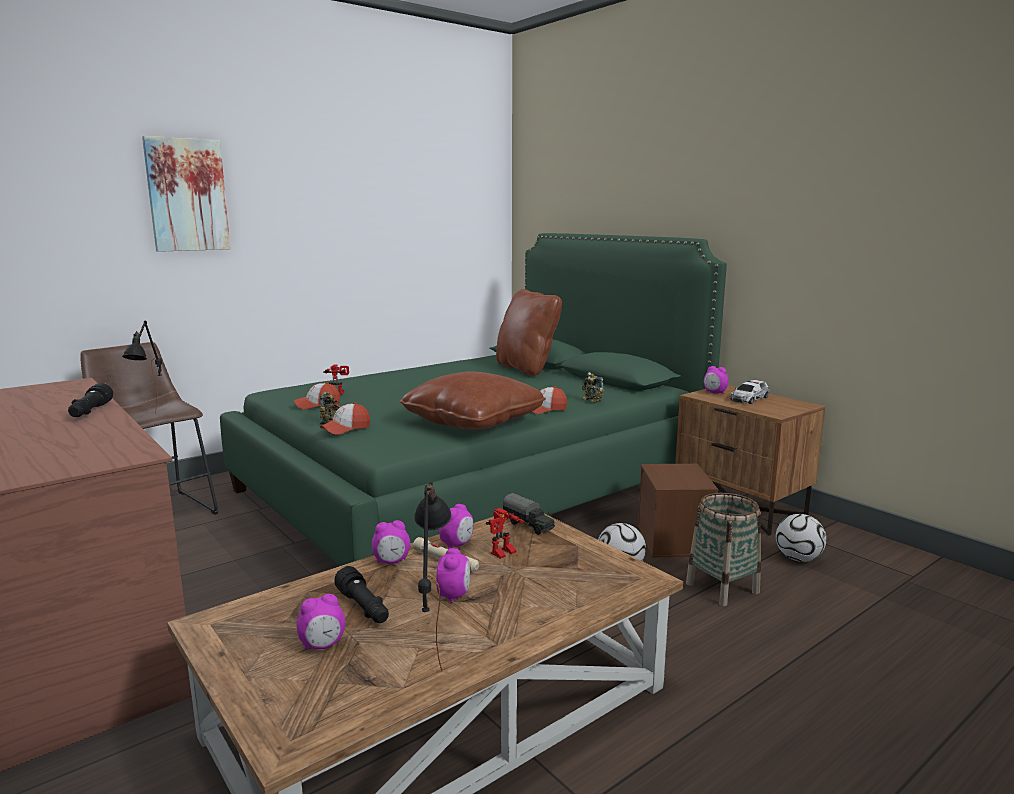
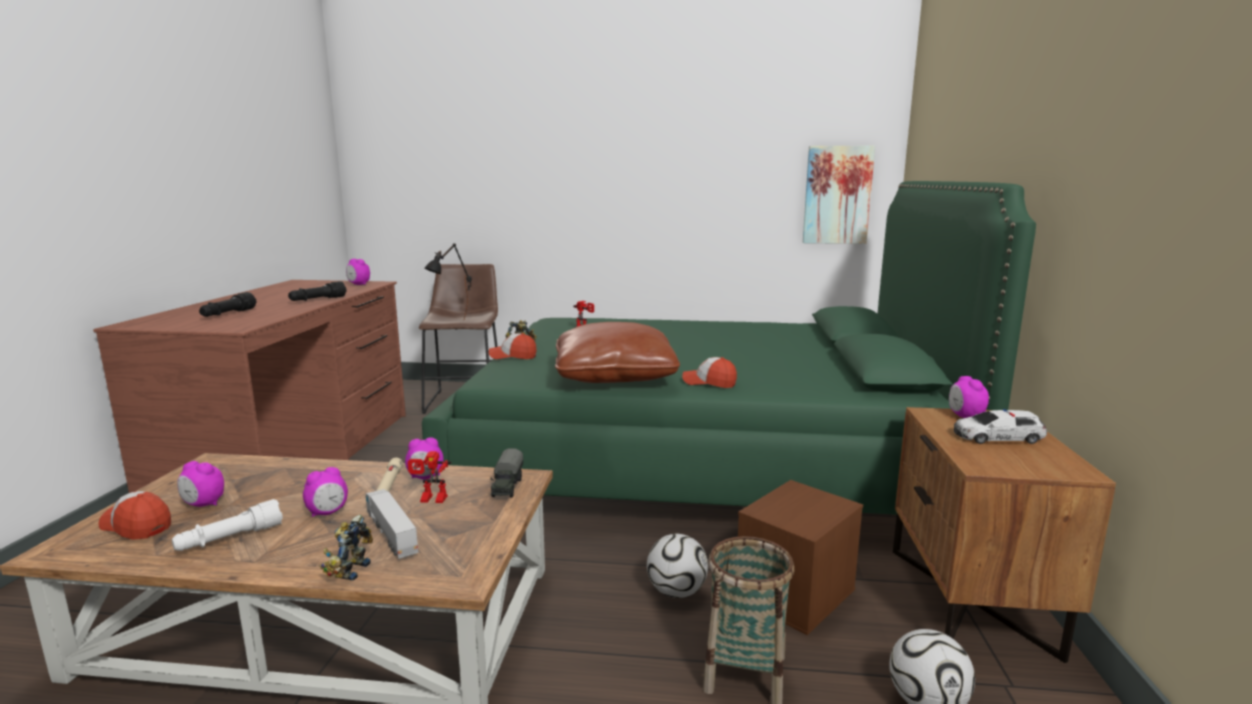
camera: 45 degrees right, 0 degrees up
(187, 195) = (536, 143): picture -> picture (837, 195)
(317, 405) = (548, 334): cap -> cap (136, 525)
(364, 608) = (274, 493): black flashlight -> black flashlight (228, 314)
(391, 562) = (363, 470): alarm clock -> alarm clock (358, 284)
(431, 646) = (230, 539): black table lamp -> white flashlight
(527, 369) = (812, 342): brown pillow -> none
(537, 582) = (391, 533): none -> toy truck
(590, 400) = (783, 386): toy robot -> toy robot (349, 570)

